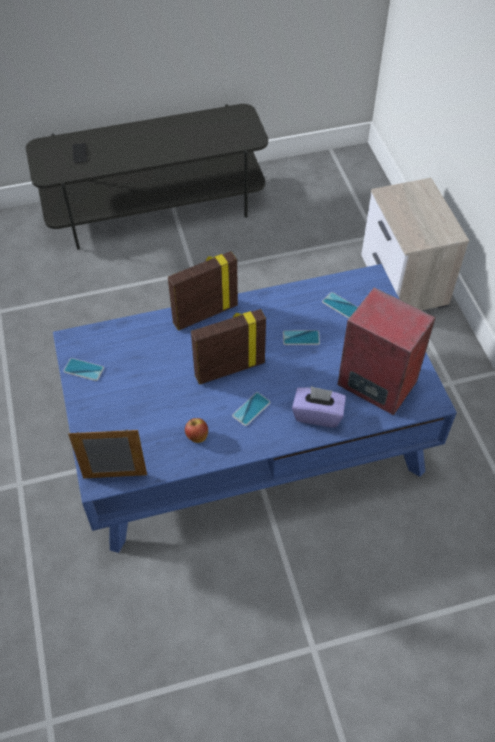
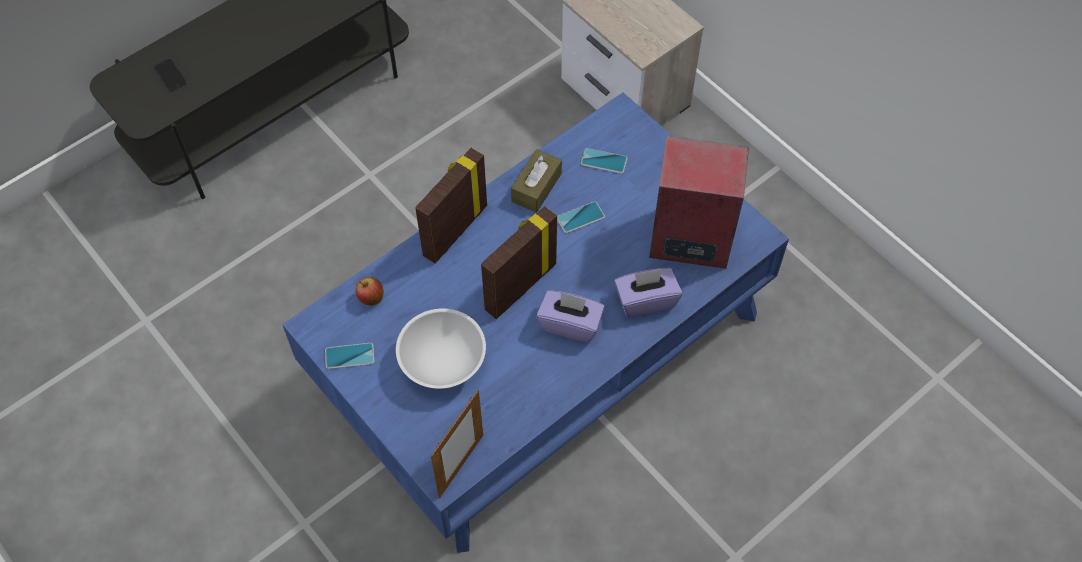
camera: 25 degrees left, 5 degrees up
(115, 476) = (461, 465): picture frame -> picture frame turned 150 degrees clockwise
(145, 399) = (443, 362): none -> white bowl
(197, 436) = (527, 381): apple -> apple (371, 298)
(251, 409) = (570, 324): phone -> purple tissue box
(280, 306) = (536, 187): none -> brown tissue box

